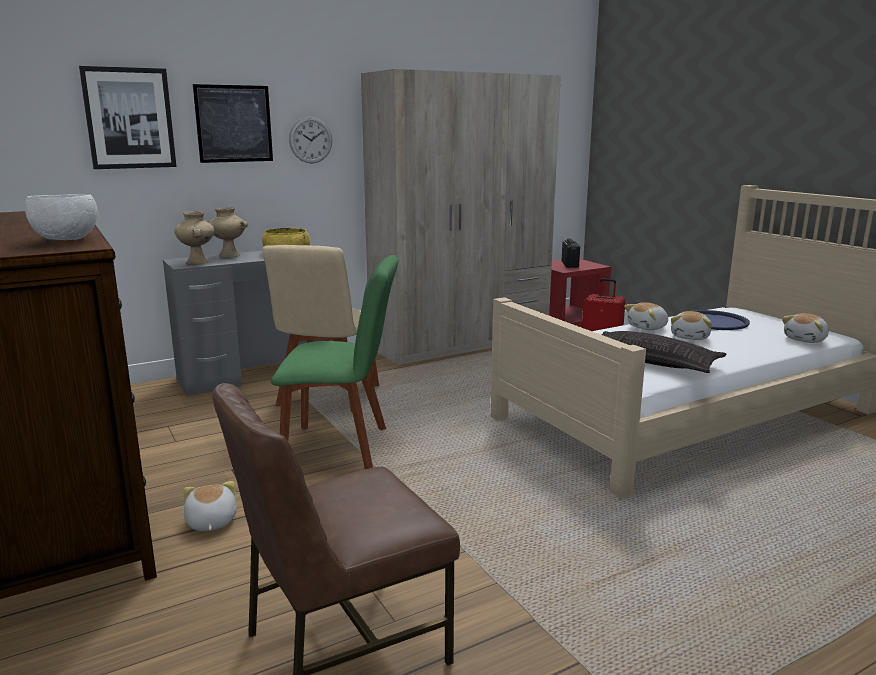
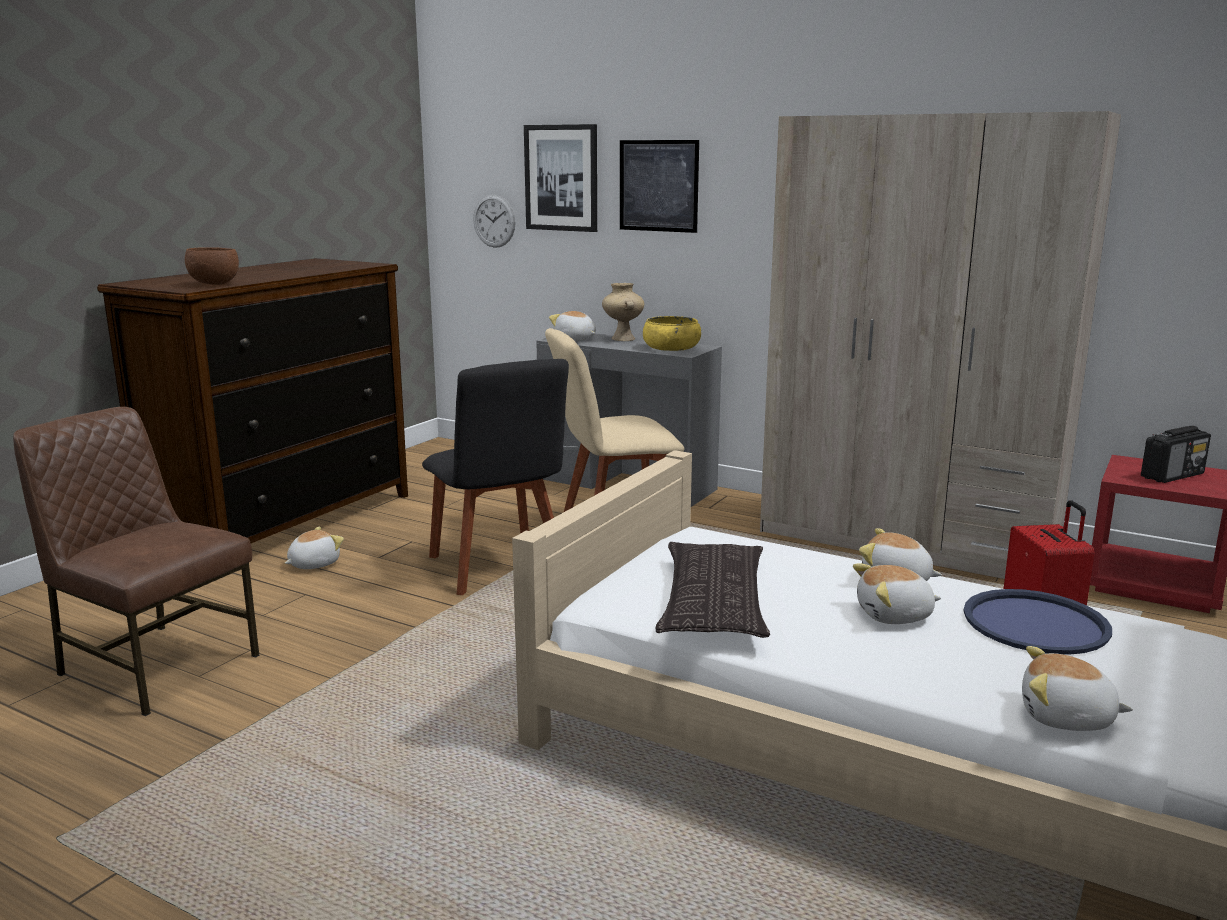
camera: 60 degrees right, 0 degrees up
(67, 240) = (215, 284): white bowl -> brown bowl
(198, 262) = (575, 339): beige vase -> plush toy
(310, 140) = (746, 209): wall clock -> wall clock (494, 221)
(342, 448) = (499, 568): green chair -> black chair

